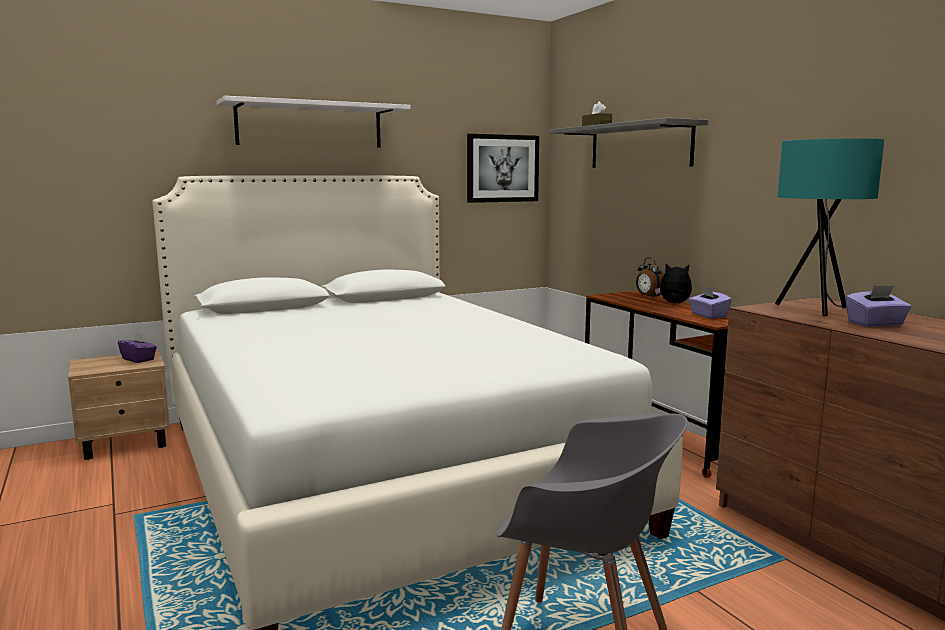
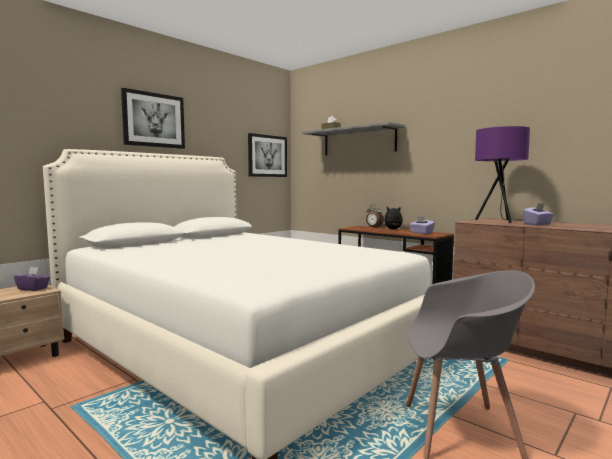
camera: 20 degrees left, 5 degrees down
(310, 125) = (154, 120): white shelf -> picture
(819, 311) = (499, 221): turquoise table lamp -> purple table lamp

